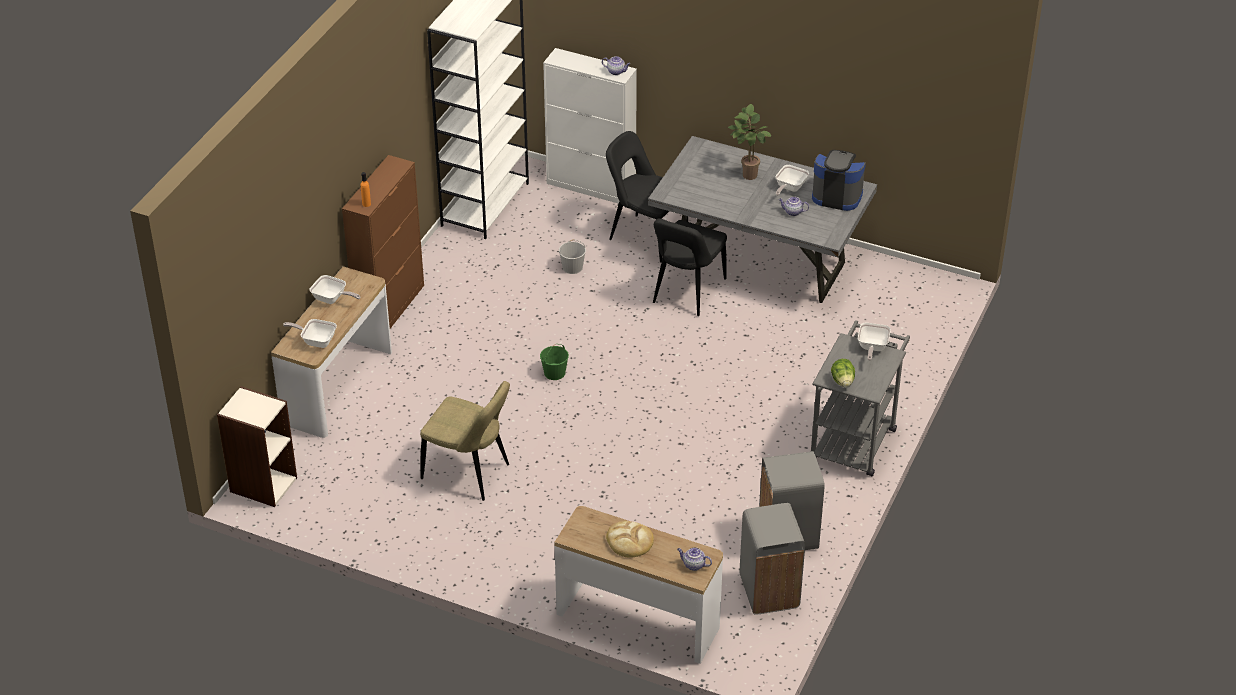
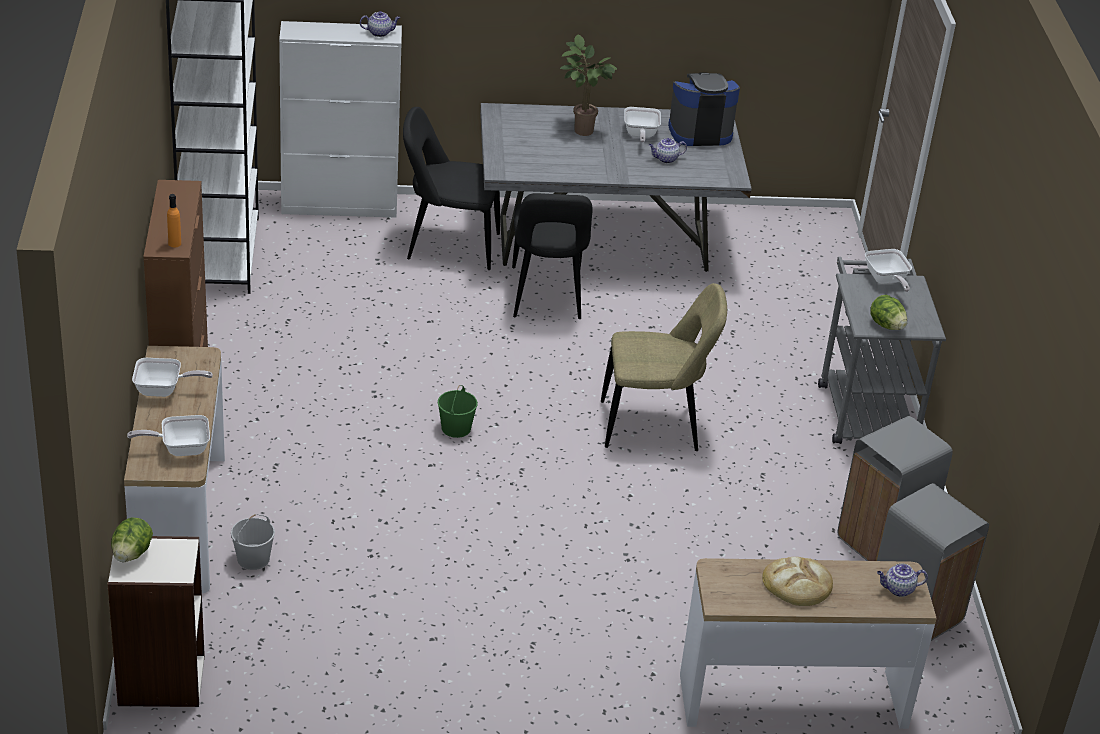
camera: 30 degrees left, 5 degrees down
(241, 400) = (131, 554): none -> lettuce
(469, 473) = (438, 581): beige chair -> beige chair (654, 427)
(572, 267) = (385, 300): white bucket -> white bucket (253, 558)

